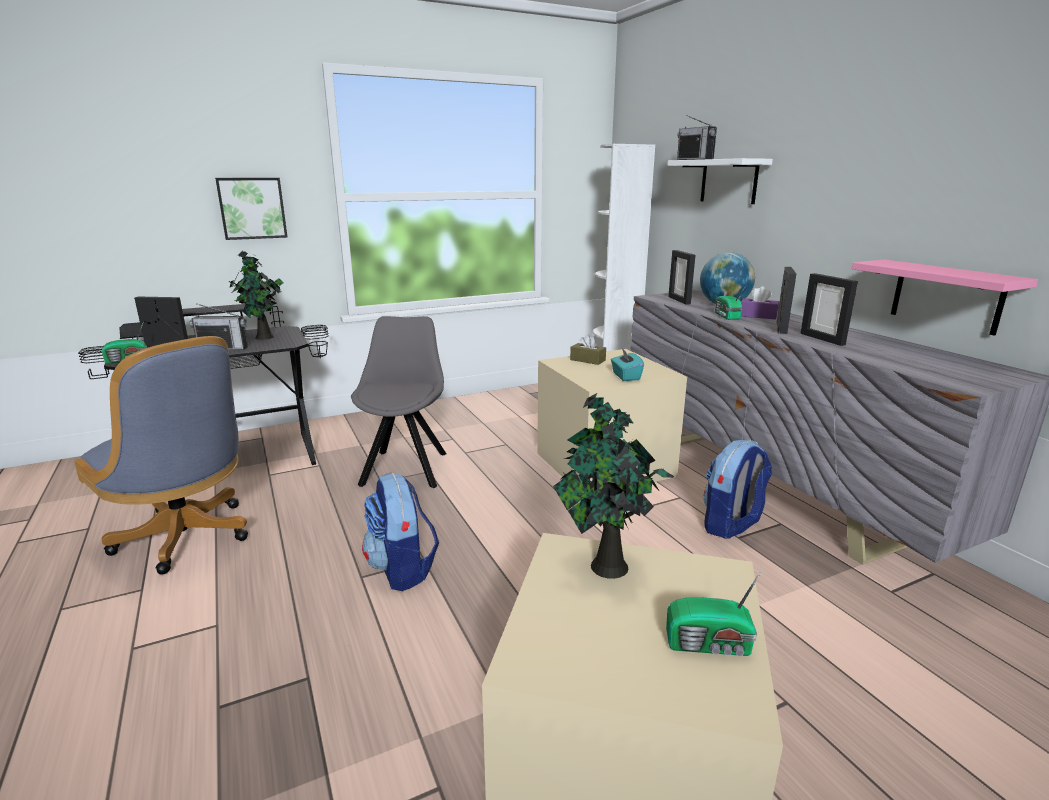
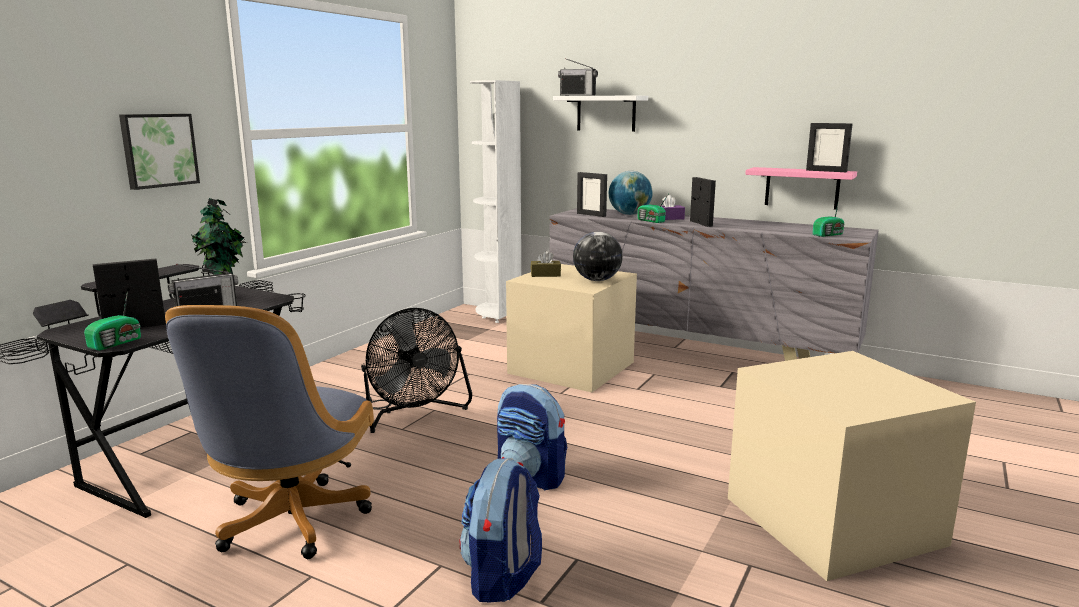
camera: 35 degrees left, 5 degrees down
(190, 541) = (288, 528): blue office chair -> blue office chair turned 90 degrees clockwise
(405, 468) = (408, 413): grey chair -> black fan
(605, 567) = (799, 371): potted plant -> none
(625, 376) = (597, 280): turquoise tissue box -> globe
(710, 645) = (897, 383): radio -> radio (829, 234)
(731, 525) = (707, 381): backpack -> backpack (503, 577)
(823, 339) = (738, 226): picture frame -> picture frame (826, 171)

